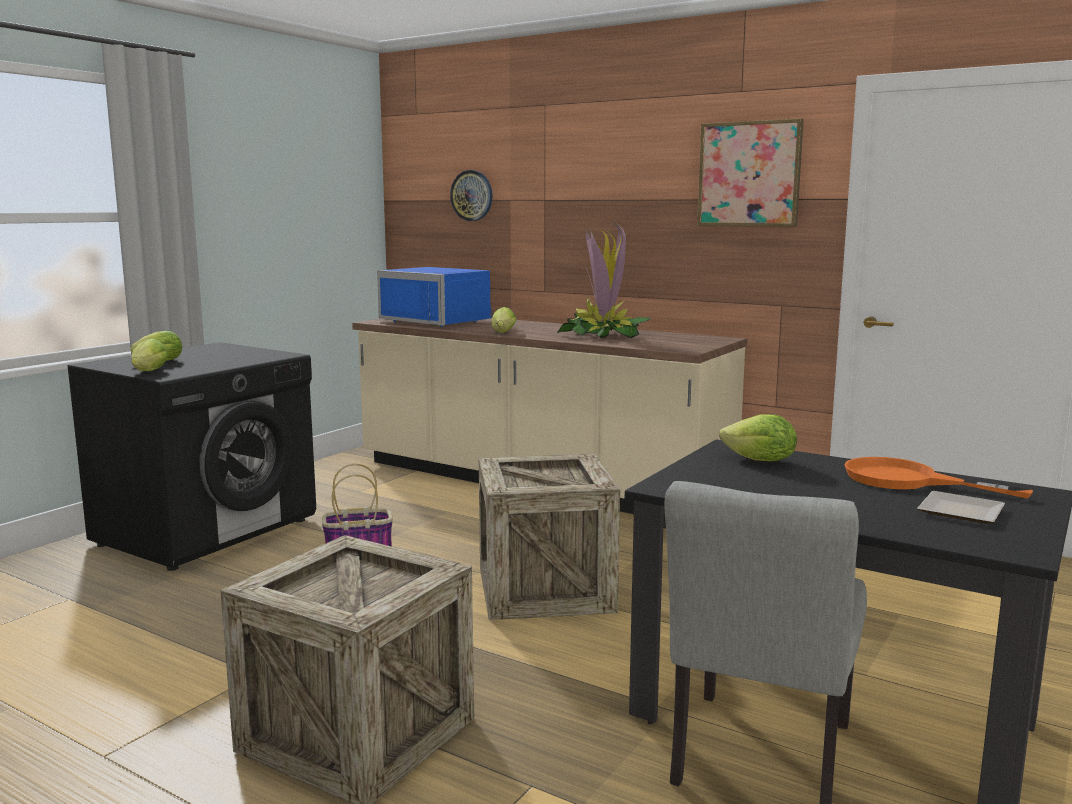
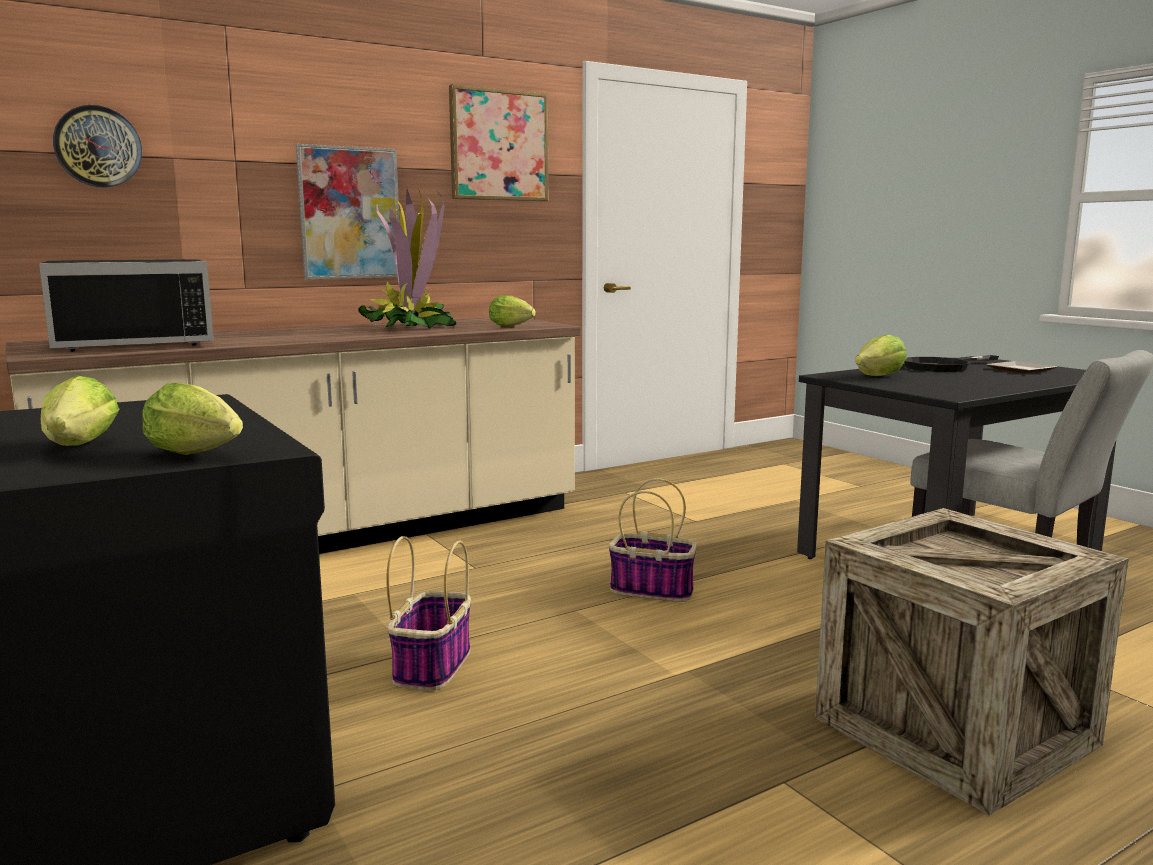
camera: 65 degrees left, 0 degrees up
(440, 321) = (135, 343): blue microwave -> black microwave
(503, 333) = (317, 339): lettuce -> lettuce (513, 326)
(545, 589) = (653, 590): crate -> basket
(614, 238) = (349, 213): none -> picture
(907, 480) = (944, 366): orange frying pan -> black frying pan

